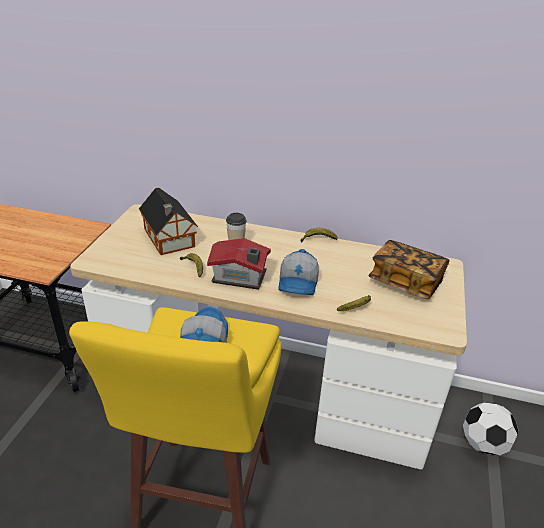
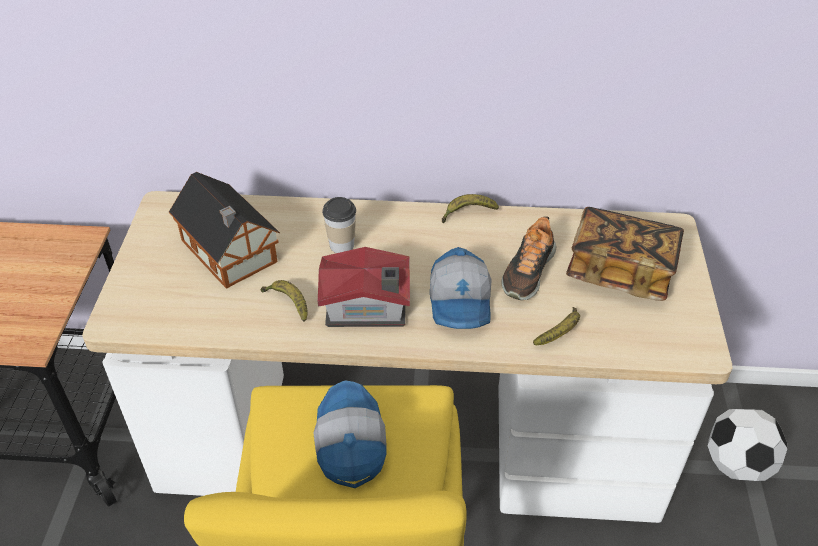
camera: 10 degrees left, 10 degrees up
(346, 274) = (527, 272): none -> shoe

